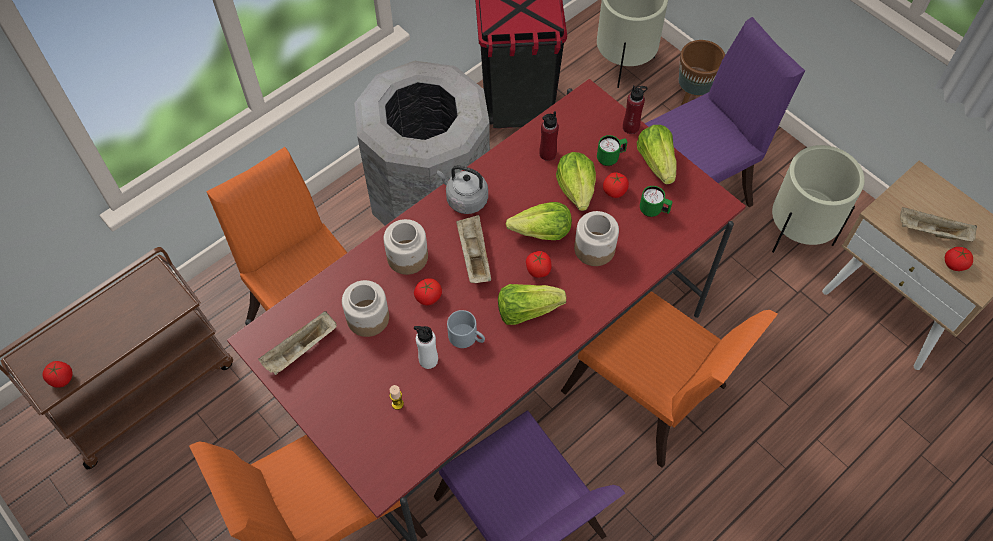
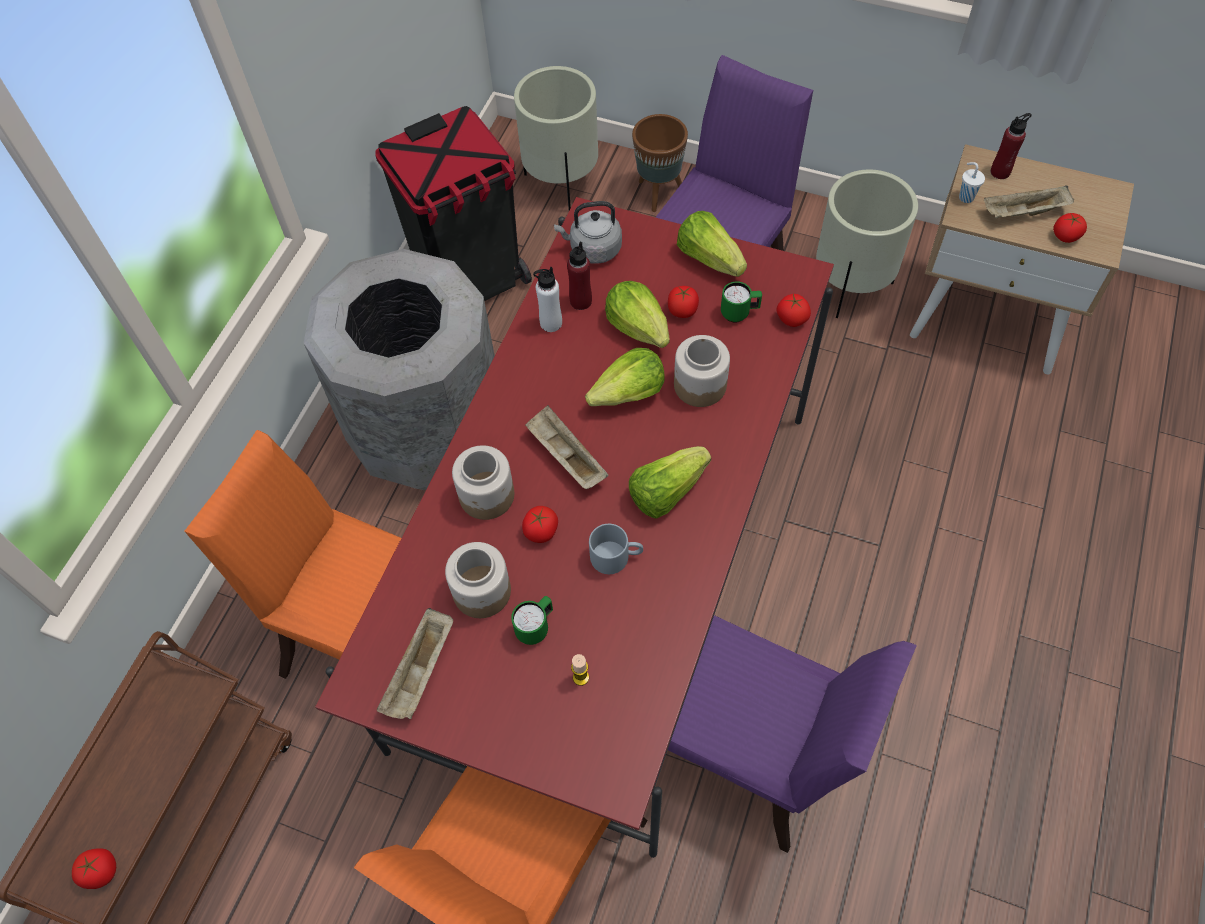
camera: 25 degrees left, 0 degrees up
(428, 360) = (586, 606): white bottle -> white bottle (551, 323)
(464, 199) = (515, 396): grey kettle -> grey kettle (593, 249)
(538, 270) = (651, 439): tomato -> tomato (792, 319)
(610, 158) = (655, 275): green mug -> green mug (536, 627)
(630, 127) = (656, 231): red bottle -> red bottle (1000, 172)
(650, 397) = (802, 535): orange chair -> none
(892, 200) = (965, 197): none -> white cup

